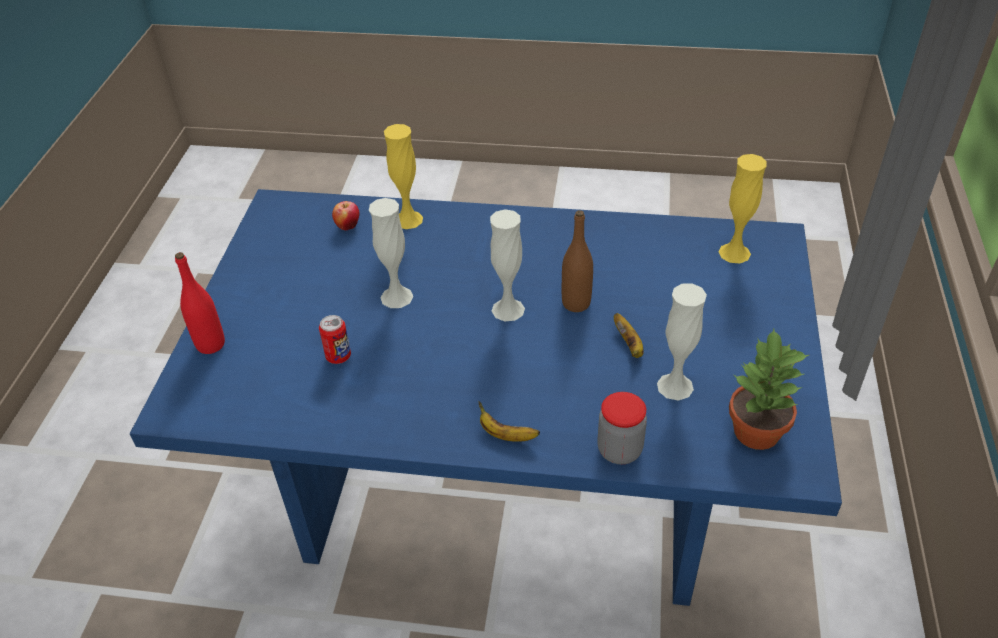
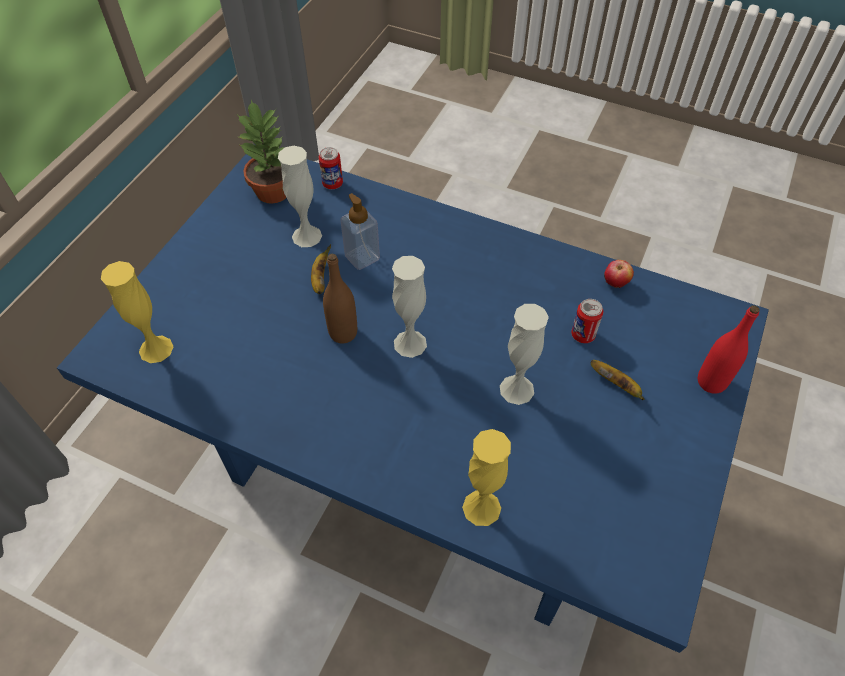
camera: 165 degrees left, 10 degrees up
(348, 226) = (559, 519): apple -> apple (615, 284)
(506, 435) = (455, 232): banana -> banana (616, 385)
(598, 378) = (362, 257): none -> soap dispenser
(619, 450) = (376, 202): jar -> none
(691, 462) = (332, 184): none -> can

